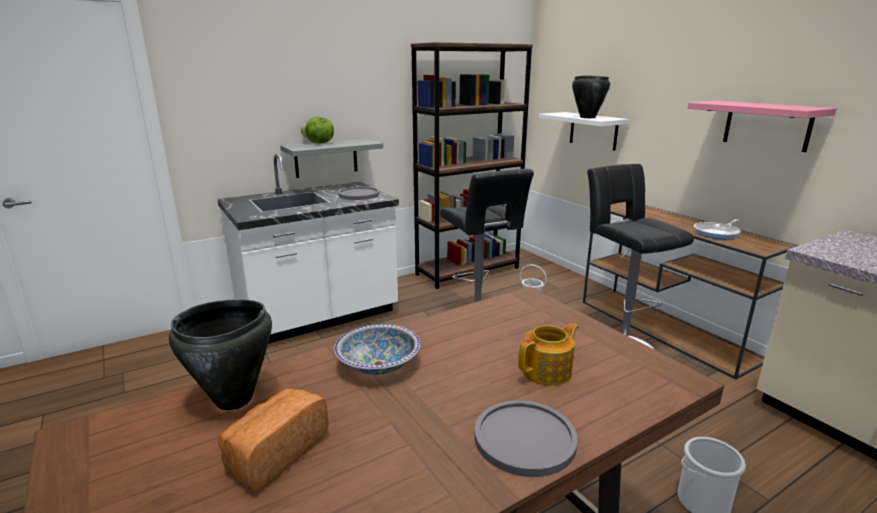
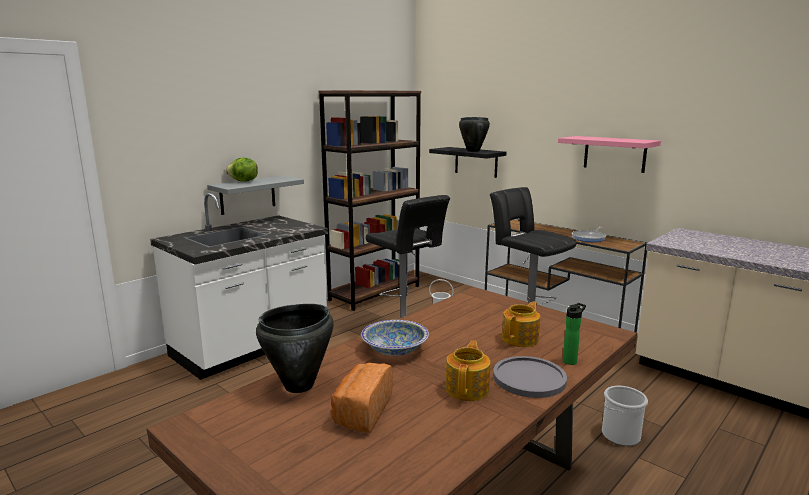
camera: 15 degrees left, 5 degrees down
(359, 194) = (288, 226): grey plate -> none
(431, 441) = (468, 389): none -> teapot
(593, 131) = (476, 162): white shelf -> black shelf
(601, 419) = (571, 361): none -> bottle

